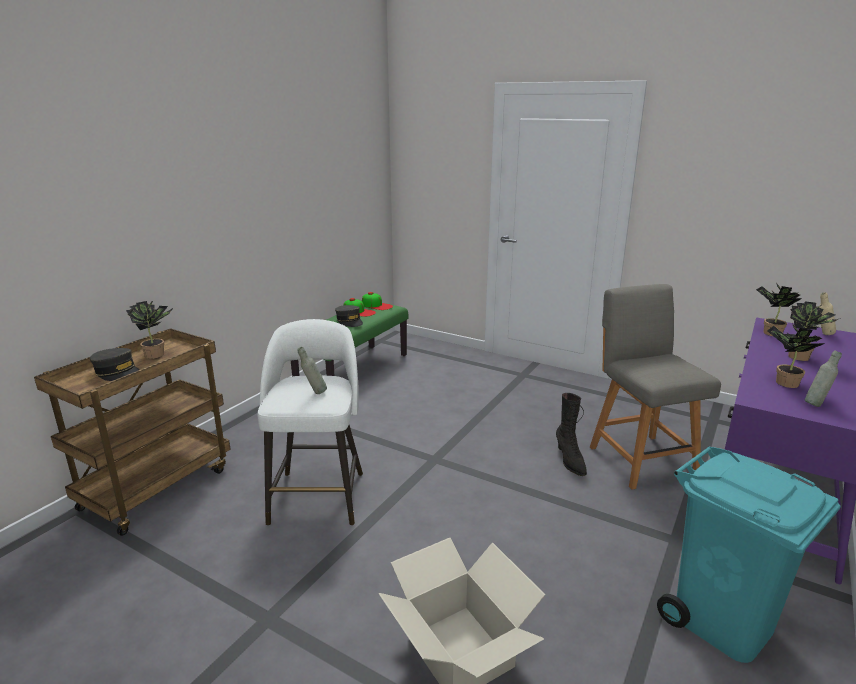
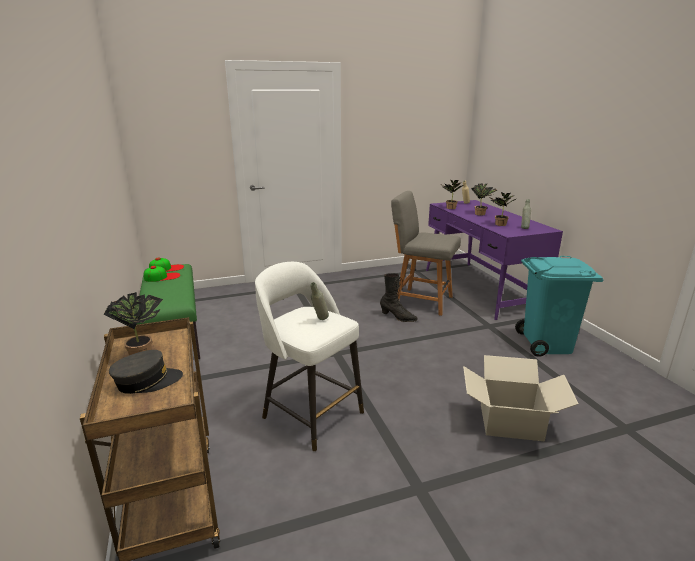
camera: 50 degrees left, 0 degrees up
(349, 321) = (171, 285): grey cap -> none

